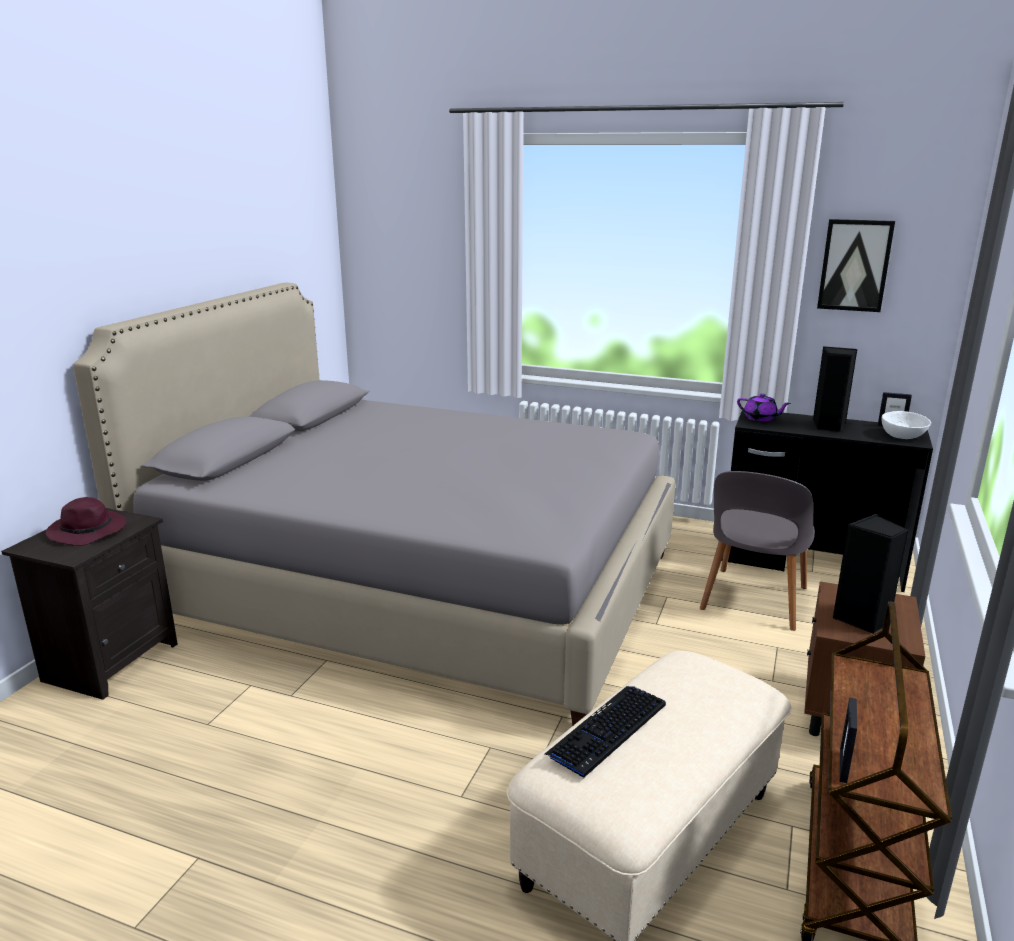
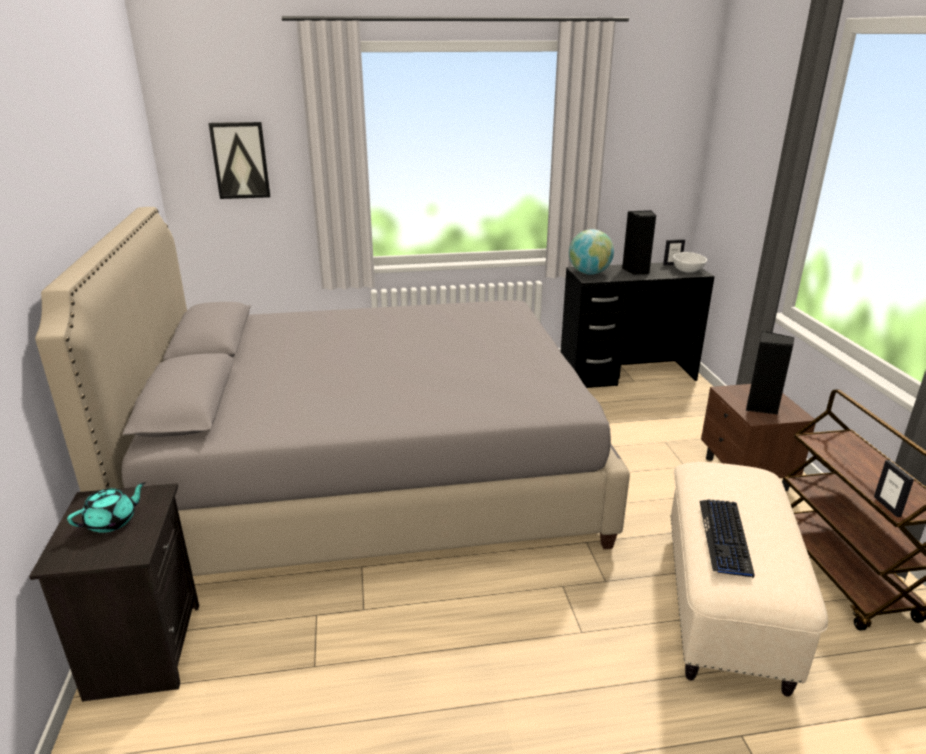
camera: 30 degrees left, 5 degrees up
(89, 532) = (112, 521): purple hat -> turquoise teapot
(753, 601) = (620, 413): grey chair -> none
(760, 418) = (589, 273): purple teapot -> globe
(854, 265) = (633, 146): picture -> picture (240, 160)

